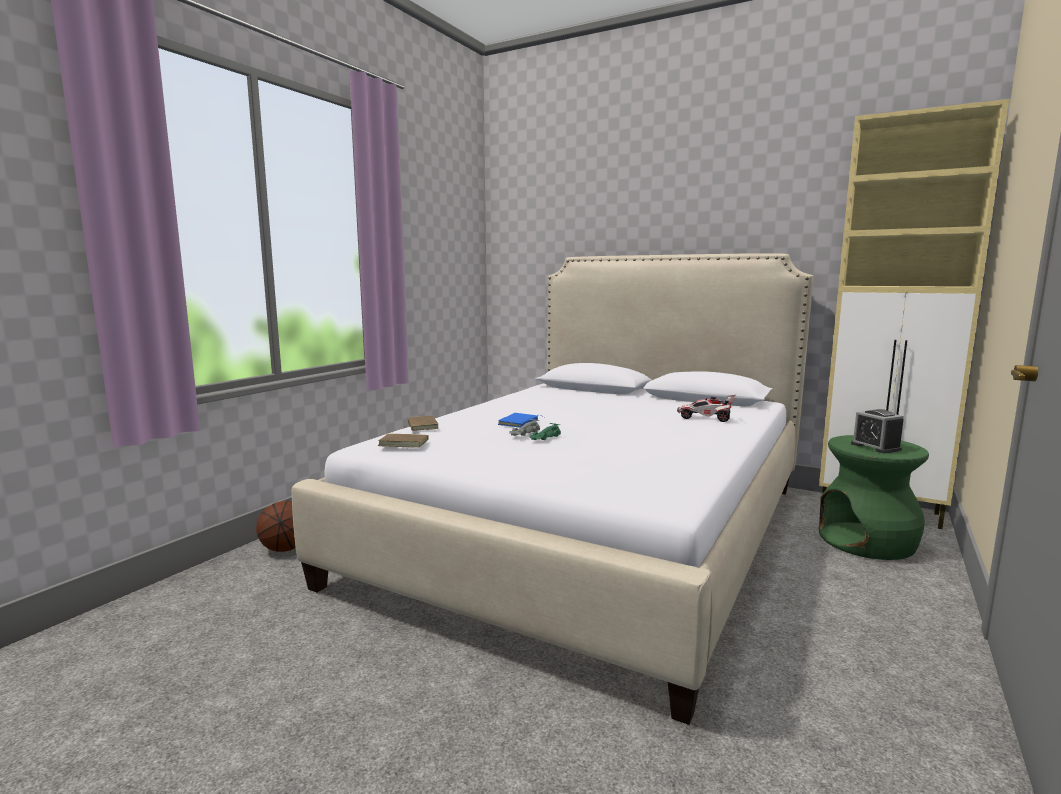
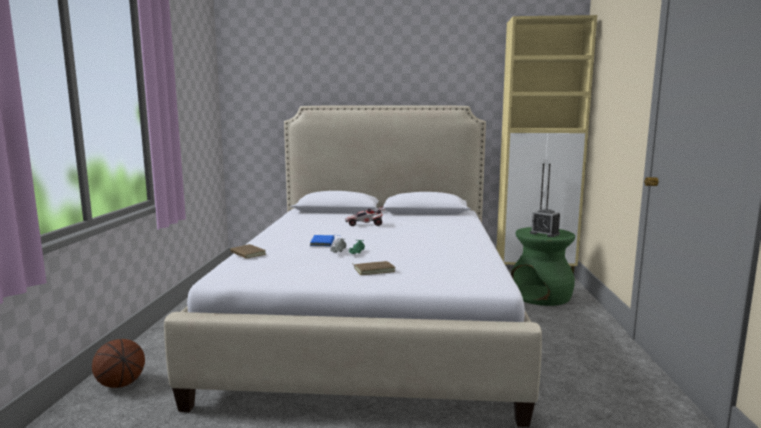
camera: 25 degrees left, 0 degrees up
(404, 443) = (255, 269): brown book -> brown book (374, 270)
(705, 418) = (443, 225): toy car -> toy car (365, 224)

